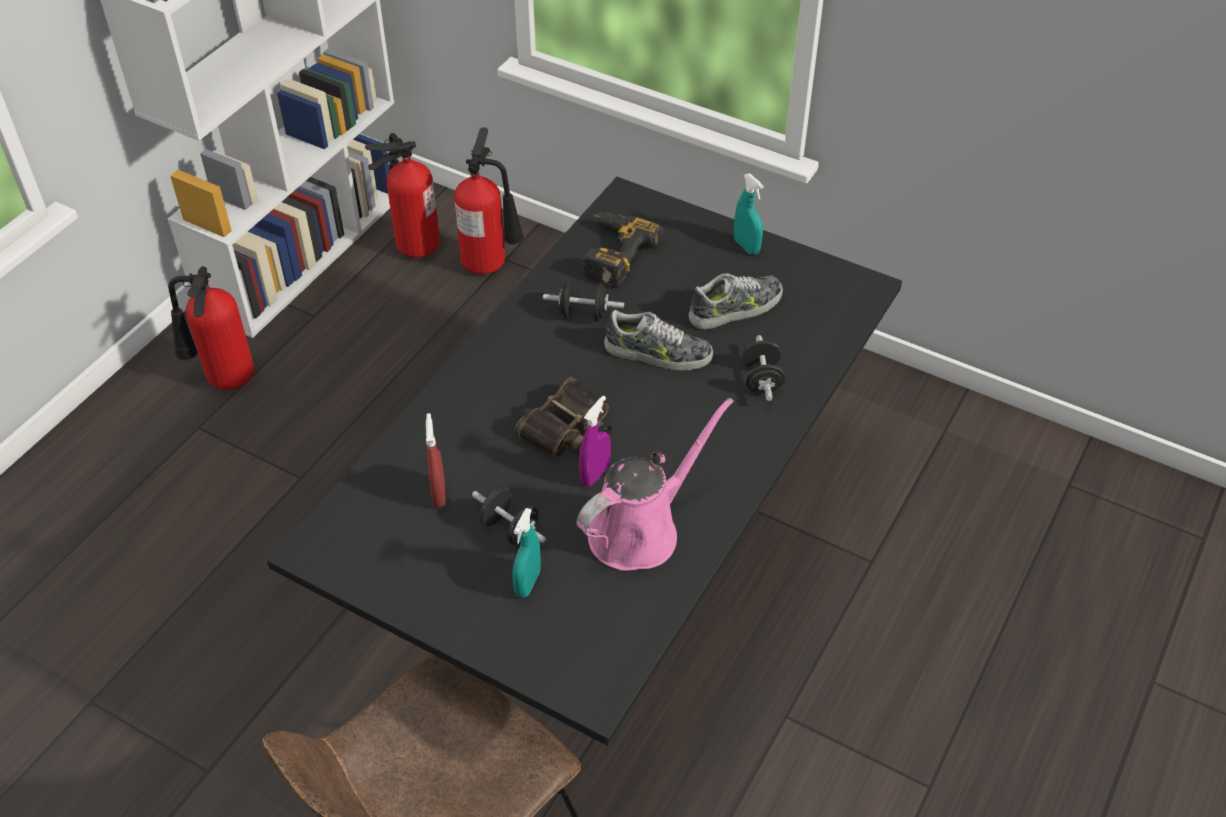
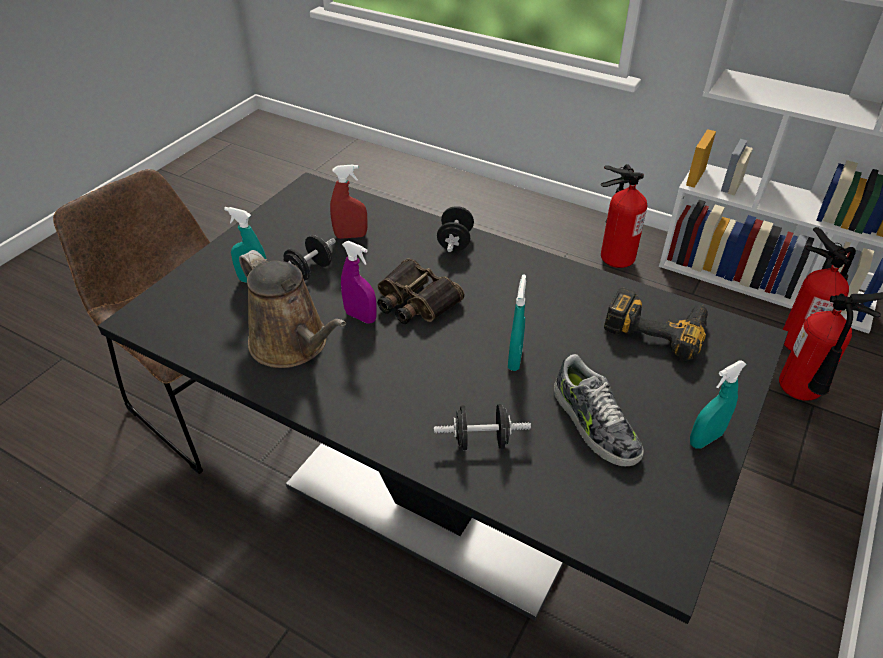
camera: 90 degrees right, 5 degrees down
(583, 314) = (563, 308): black dumbbell -> black dumbbell (455, 242)
(640, 530) = (293, 344): pink watering can -> brown watering can
(658, 353) = (515, 359): shoe -> turquoise spray bottle

